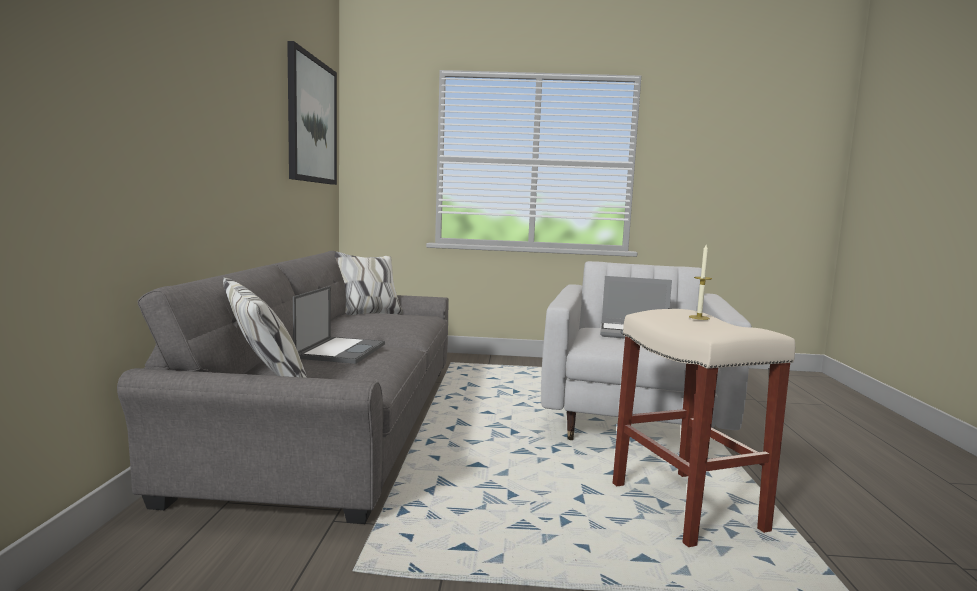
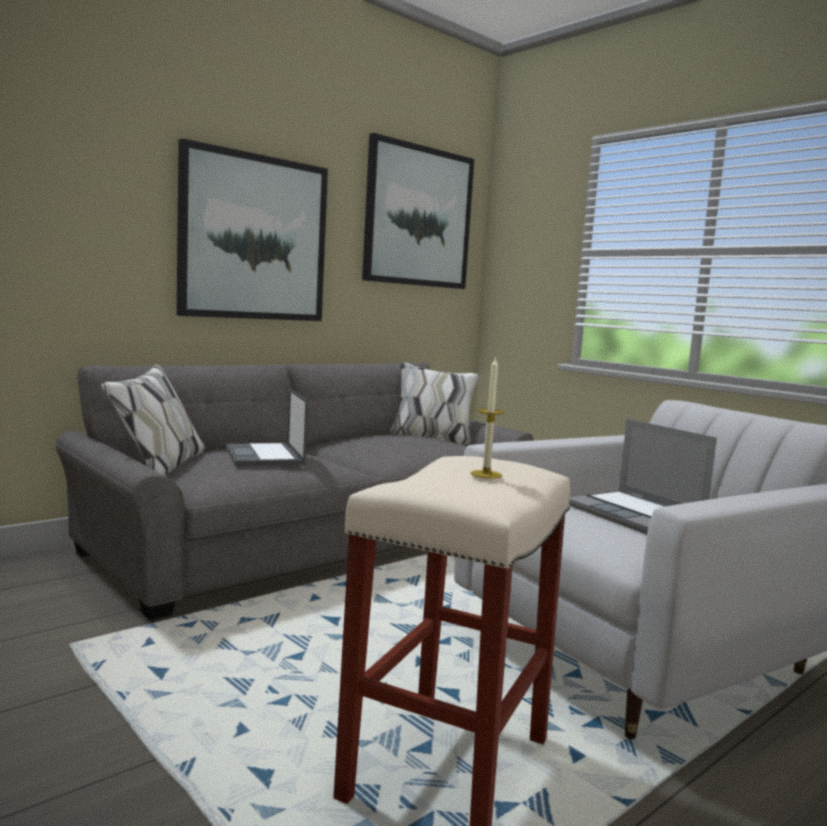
camera: 45 degrees right, 0 degrees up
(232, 137) = (254, 238): none -> picture
(341, 350) = (264, 456): laptop -> laptop turned 105 degrees clockwise

